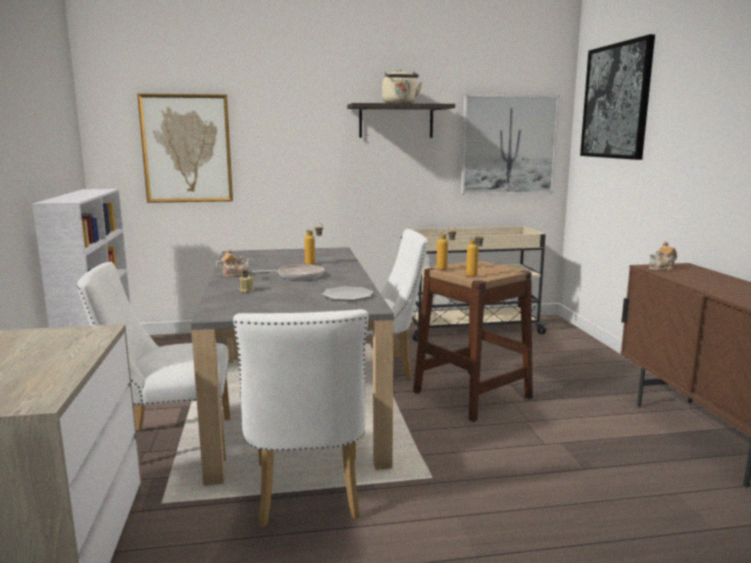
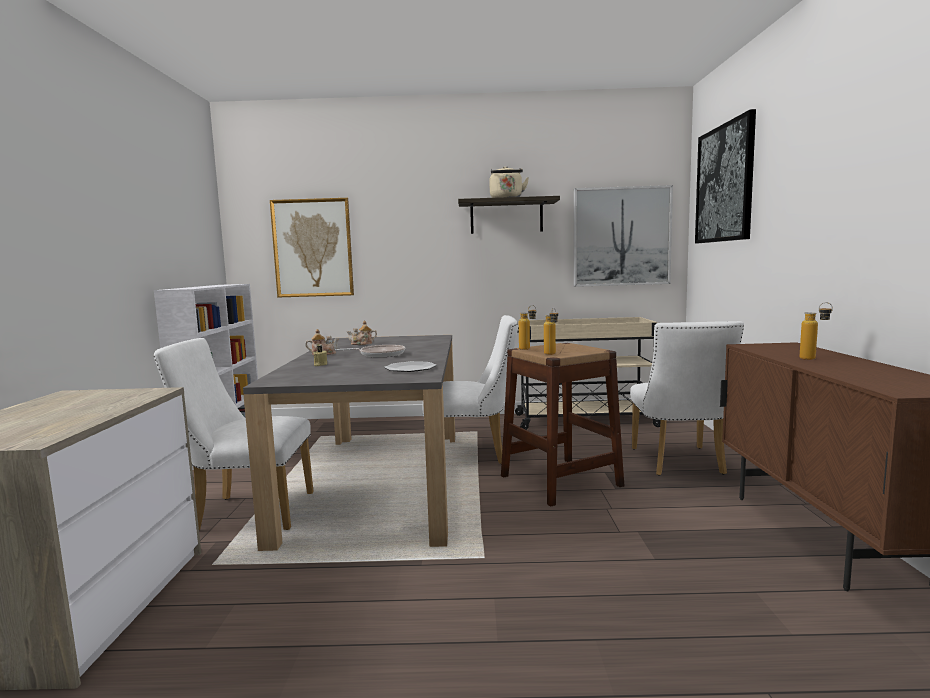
camera: 10 degrees right, 5 degrees down
(307, 497) = (350, 568): white chair -> white chair (679, 464)
(314, 264) = (405, 346): bottle -> bottle (814, 358)
(662, 269) = (760, 347): teapot -> teapot (362, 344)

